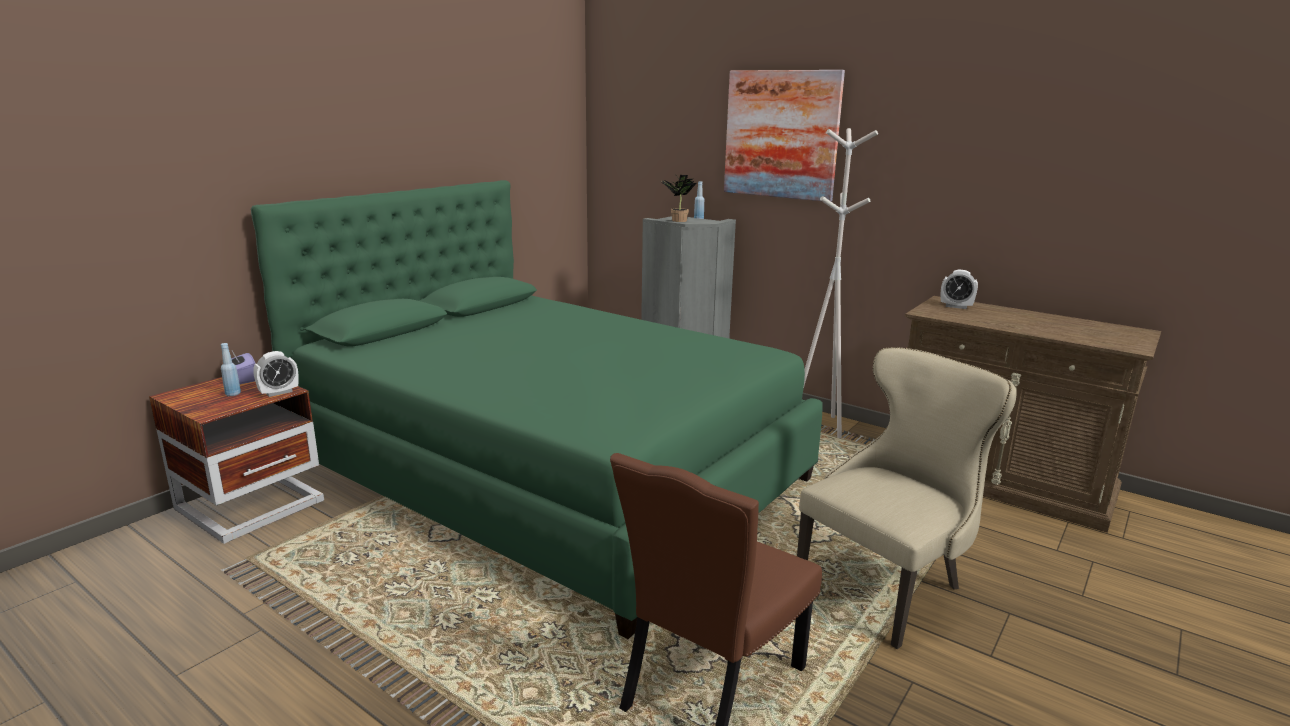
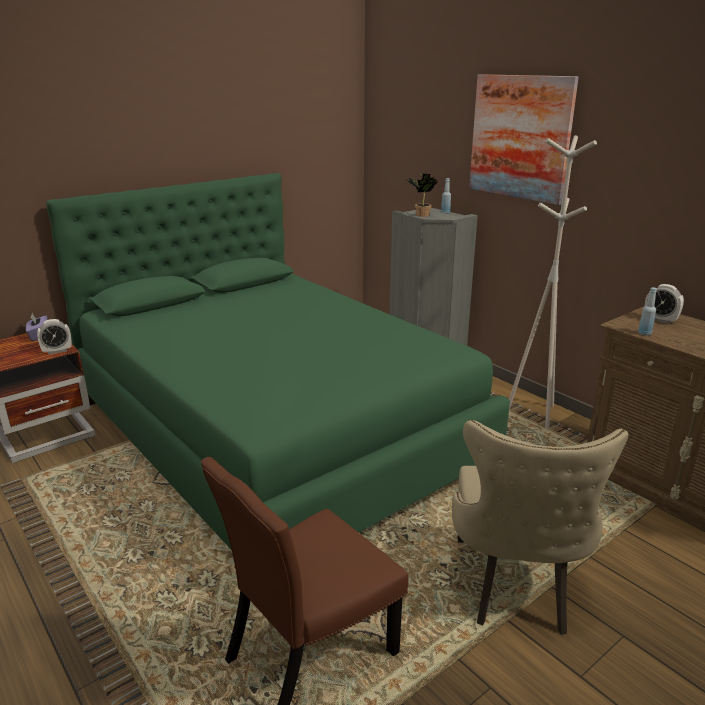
camera: 15 degrees right, 5 degrees up
(233, 394) = (25, 349): blue bottle -> blue bottle (644, 333)
(887, 587) = (515, 587): beige chair -> beige chair turned 120 degrees clockwise

